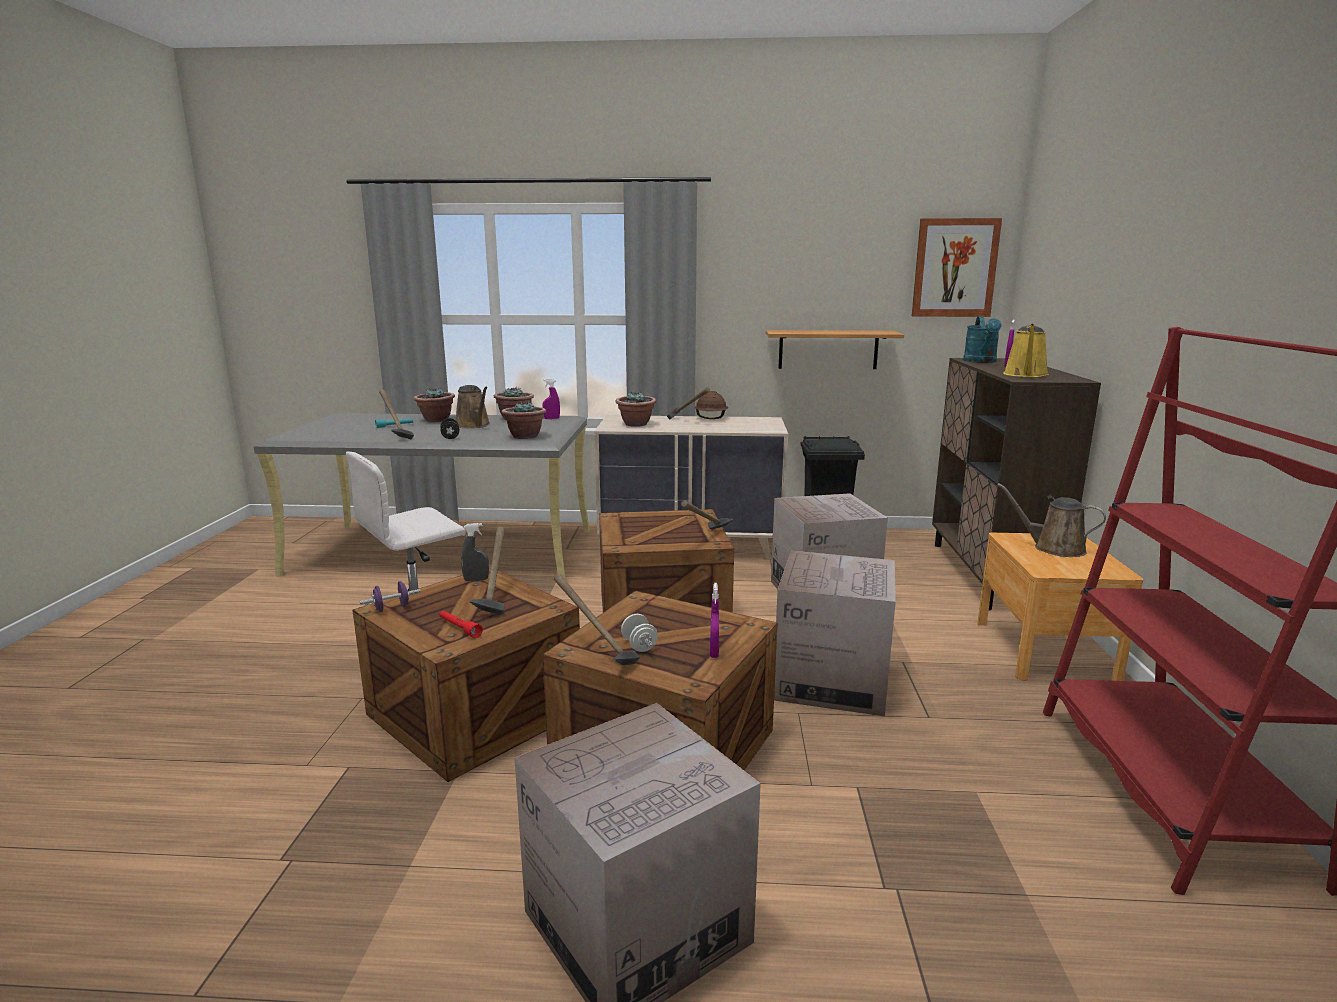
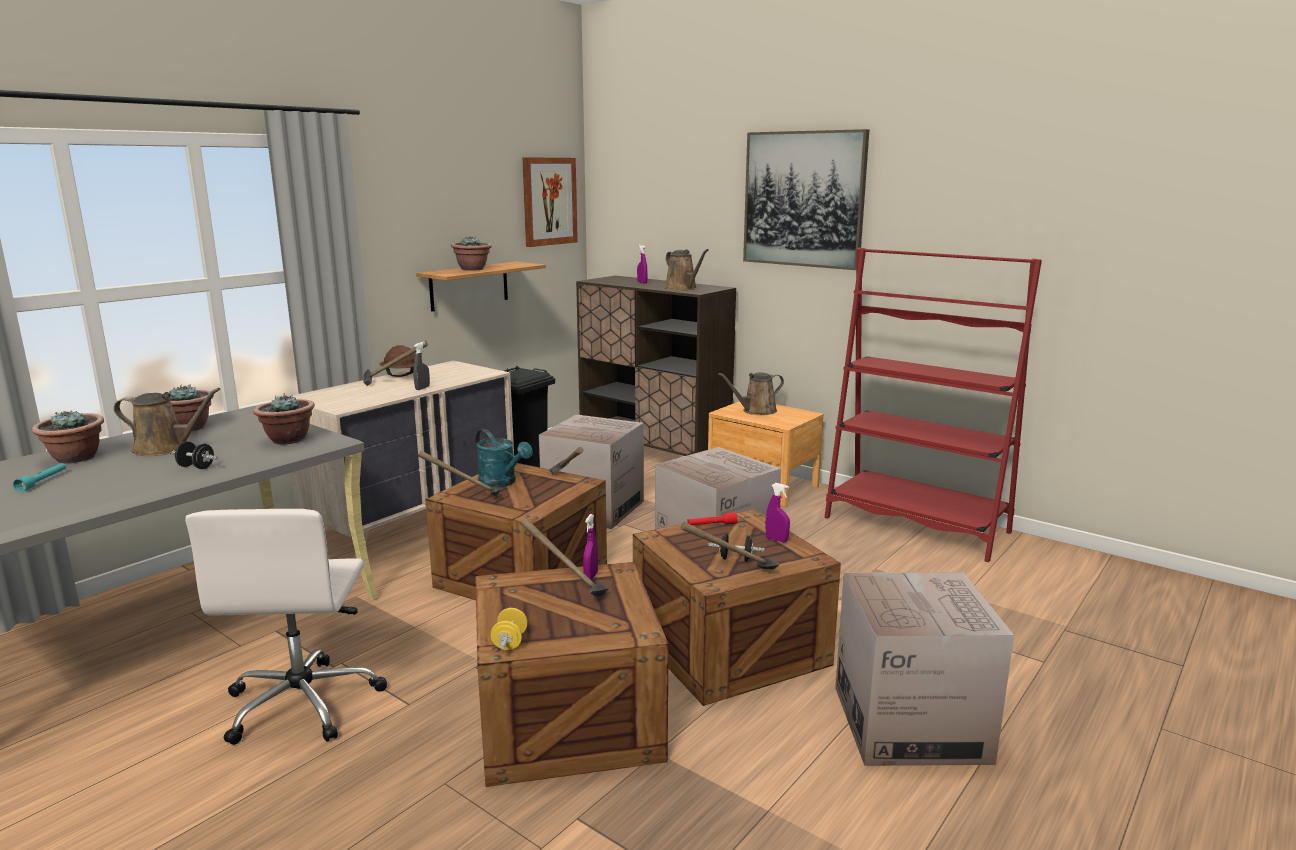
camera: 55 degrees left, 0 degrees up
(392, 608) = (510, 642): purple dumbbell -> yellow dumbbell
(395, 436) = (105, 489): hammer -> hammer (465, 500)
(459, 628) = (608, 618): red flashlight -> red flashlight (711, 525)
(476, 580) = (503, 588): grey spray bottle -> grey spray bottle (422, 388)
(551, 418) = (235, 416): purple spray bottle -> purple spray bottle (591, 576)
(636, 424) = (353, 398): potted plant -> potted plant (473, 269)
(639, 645) = (735, 559): white dumbbell -> black dumbbell
(981, 361) = (611, 281): turquoise watering can -> turquoise watering can (502, 483)
(1025, 375) = (683, 288): yellow watering can -> brown watering can
(1183, 256) = (803, 199): none -> picture

